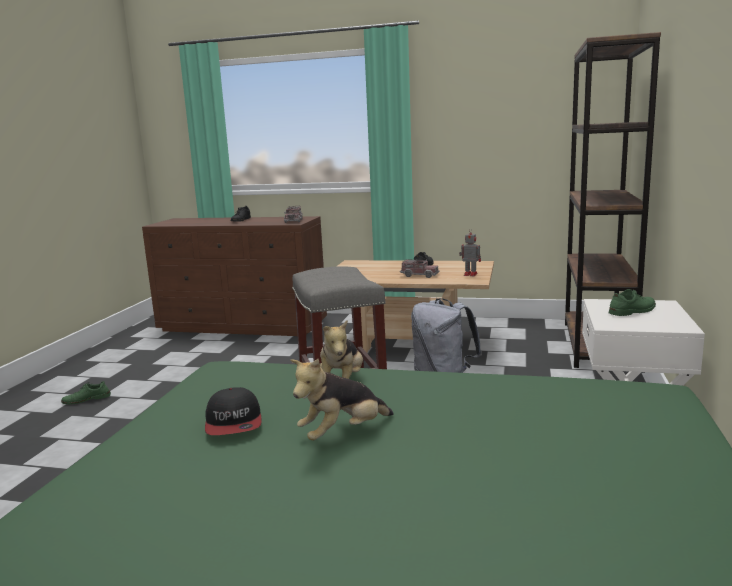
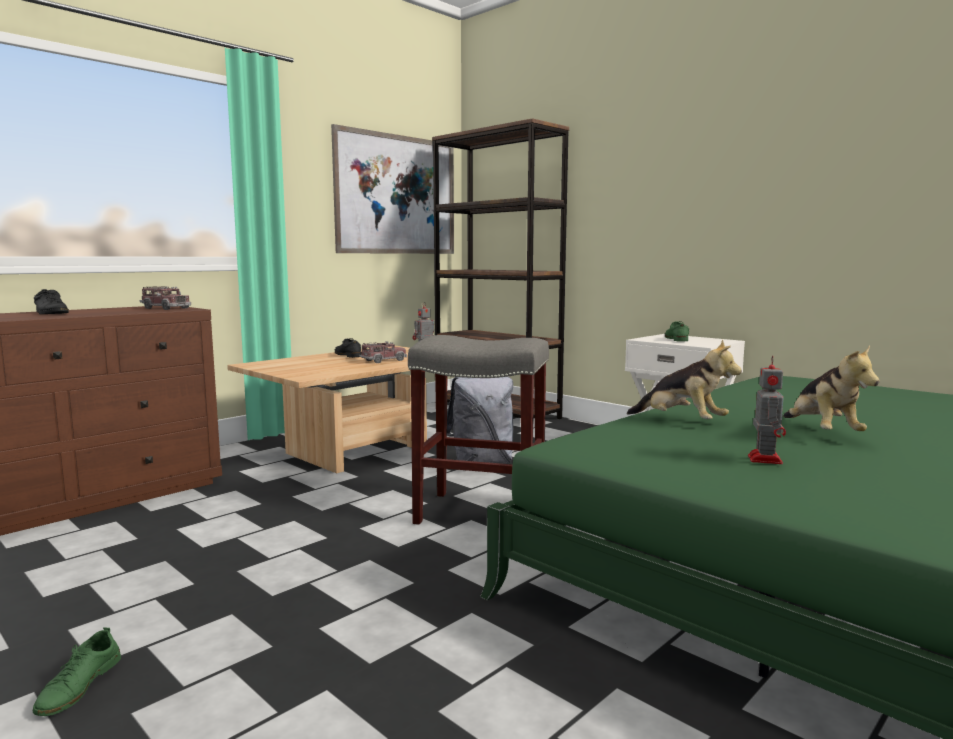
camera: 60 degrees left, 5 degrees down
(234, 423) = (764, 459): cap -> toy robot
(539, 117) = (397, 195): none -> picture

